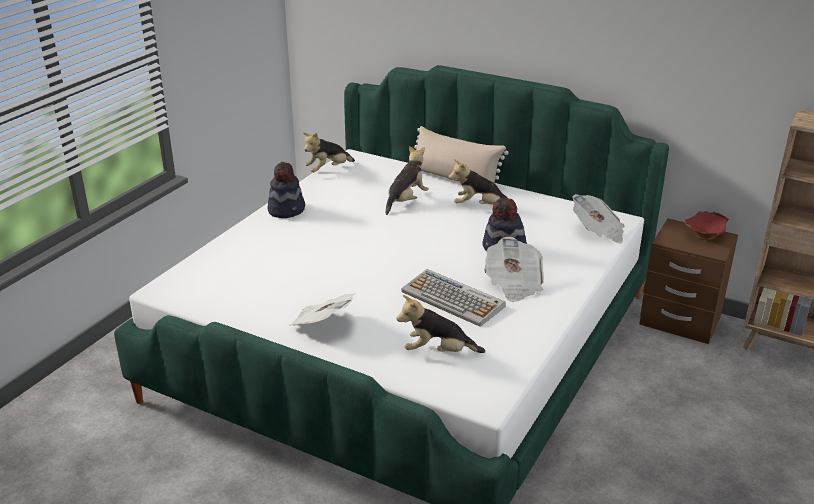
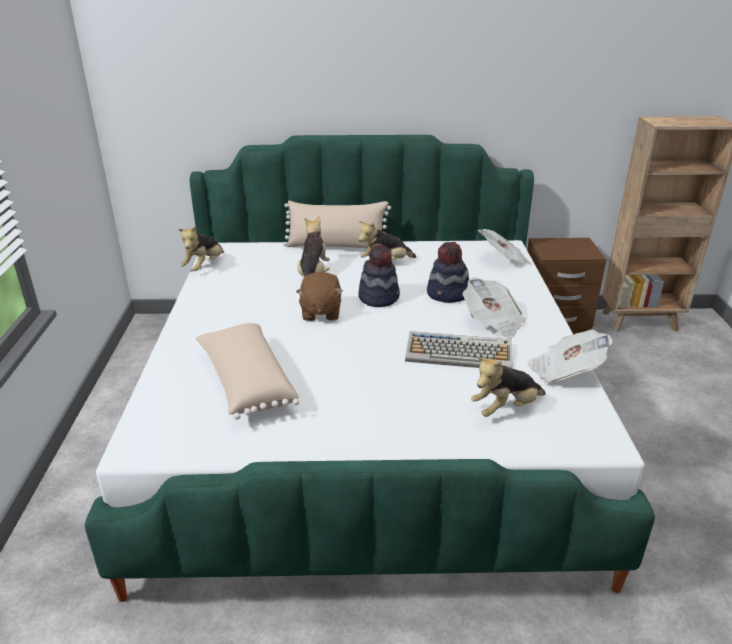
camera: 30 degrees left, 0 degrees up
(269, 270) = (246, 383): none -> beige pillow
(287, 210) = (200, 315): hat -> hat (379, 297)
(322, 324) = (365, 421): newspaper -> newspaper (565, 372)
(378, 233) = (320, 312): none -> brown plush toy
(703, 235) = (569, 244): red bowl -> none

